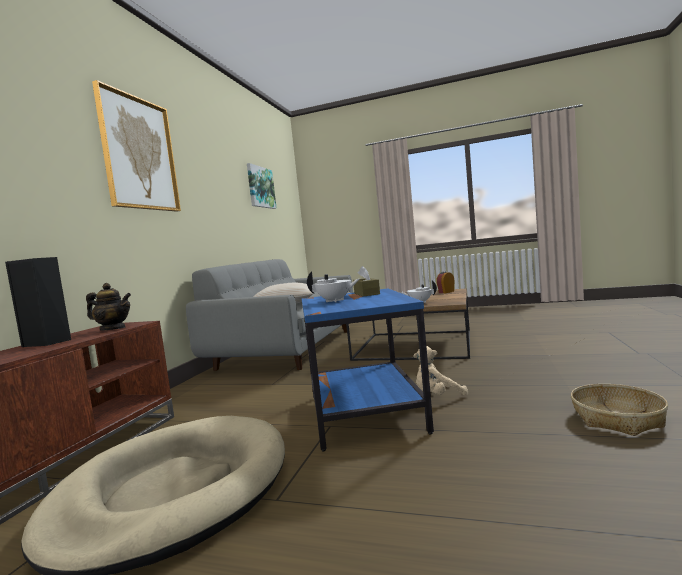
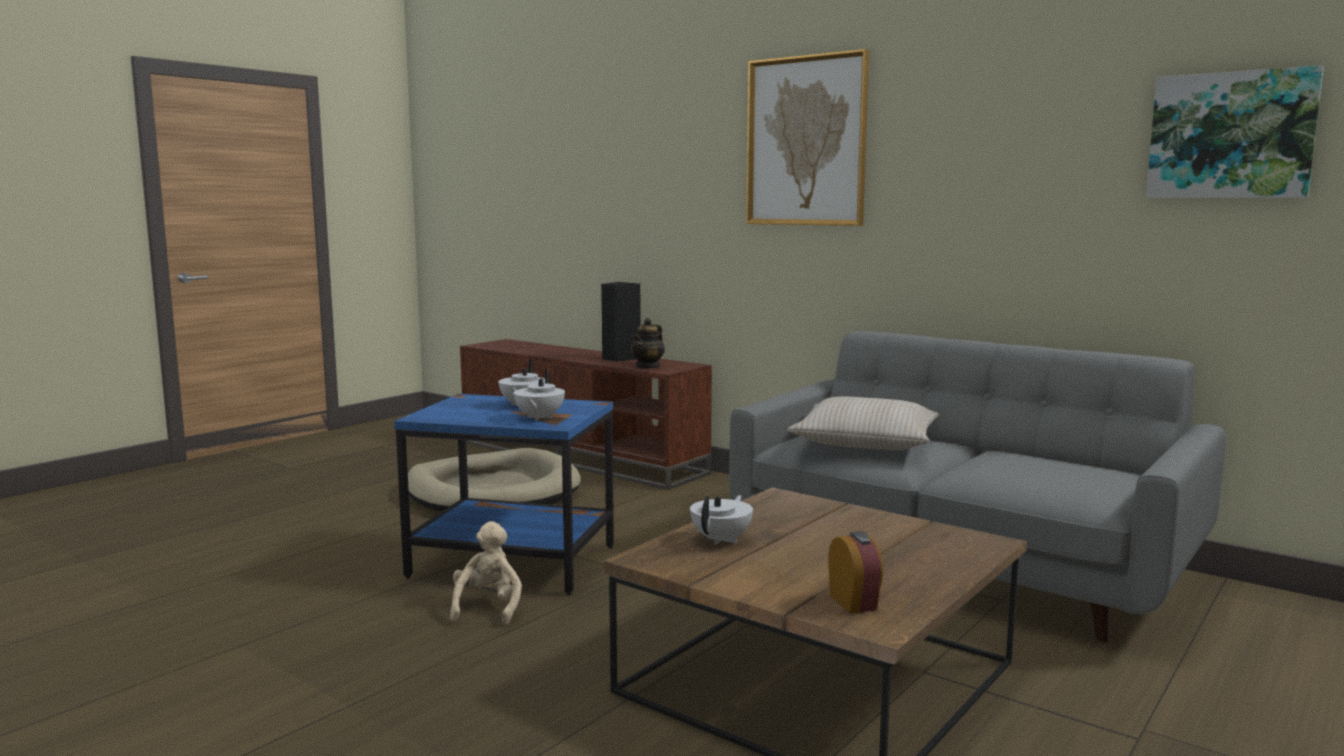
camera: 110 degrees right, 5 degrees up
(366, 294) = (539, 418): brown tissue box -> white teapot
(617, 419) = (231, 675): basket -> none

